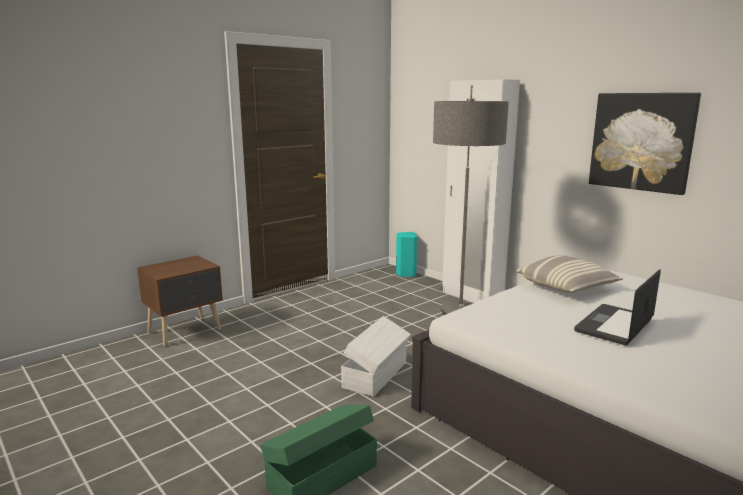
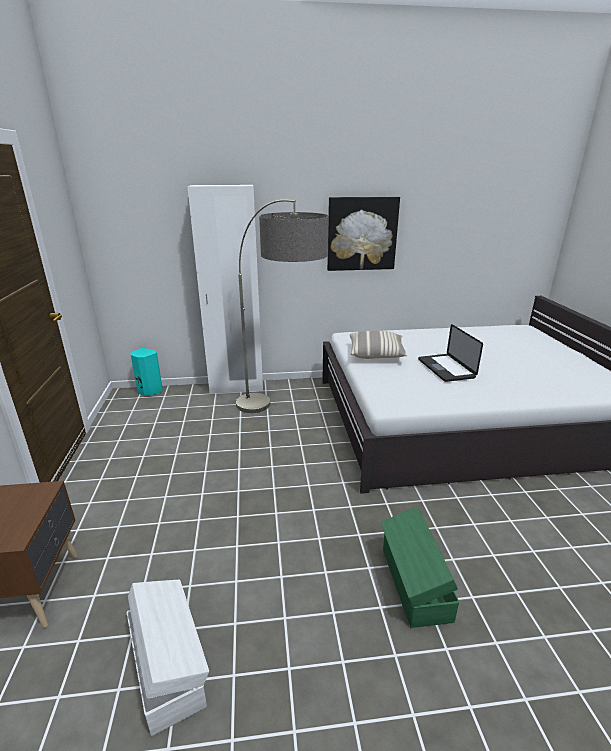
camera: 55 degrees left, 10 degrees up
(376, 375) = (298, 488): white storage box -> white storage box (168, 665)

